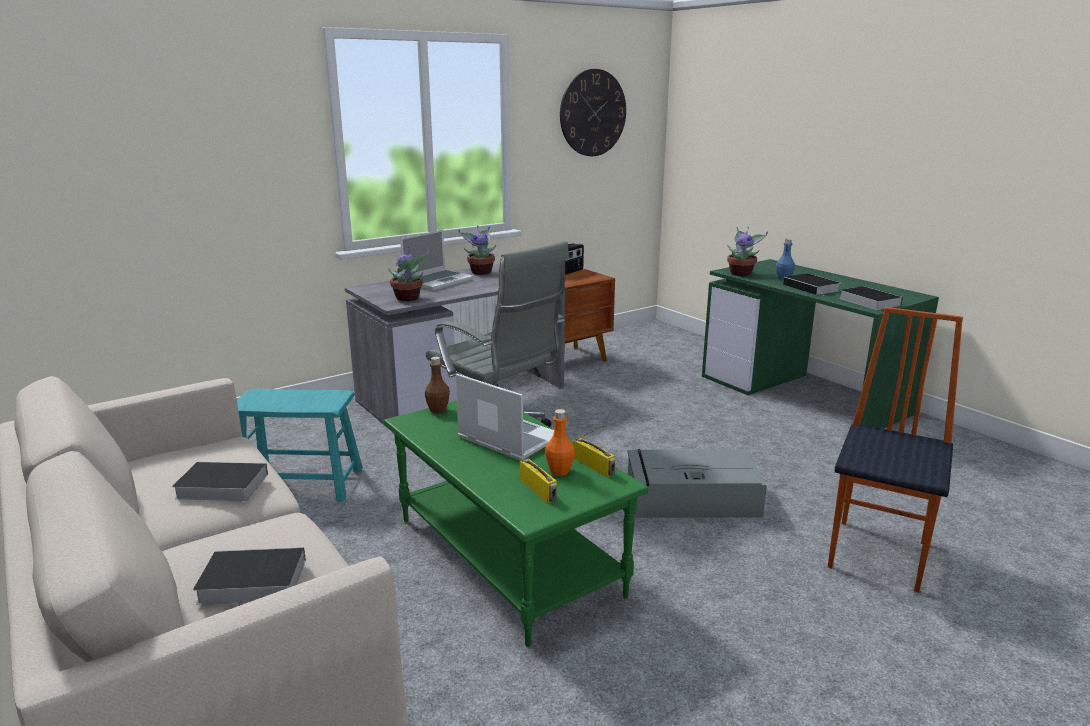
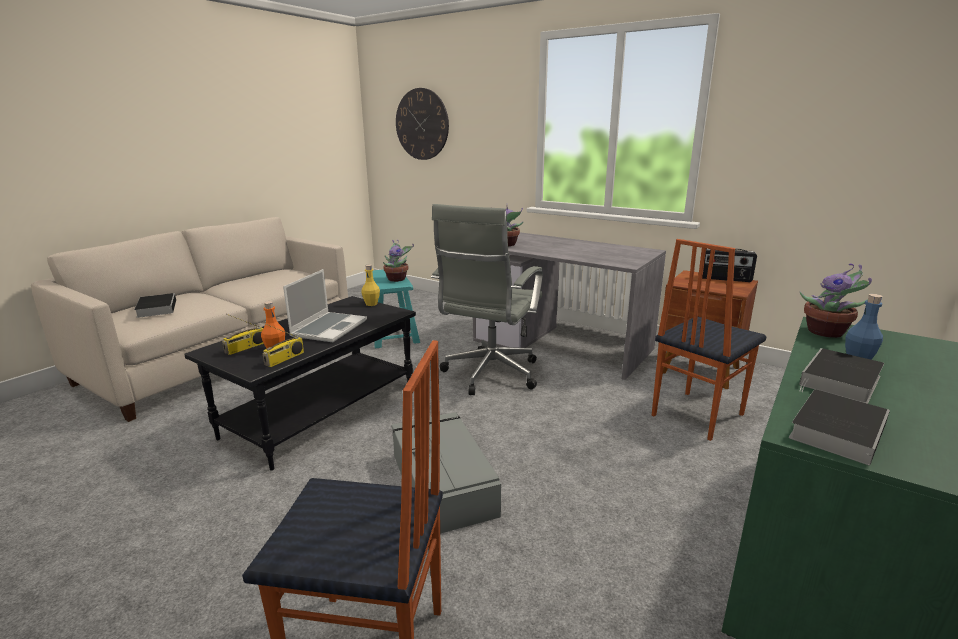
camera: 70 degrees right, 0 degrees up
(219, 486) = (257, 285): book -> none
(438, 281) = (563, 243): laptop -> none
(438, 410) = (371, 304): brown bottle -> yellow bottle
(481, 272) = (610, 248): potted plant -> potted plant (397, 279)
(504, 556) = (321, 411): green coffee table -> black coffee table
(593, 113) = (841, 99): wall clock -> wall clock (422, 124)
(637, 381) = (695, 414): none -> chair

